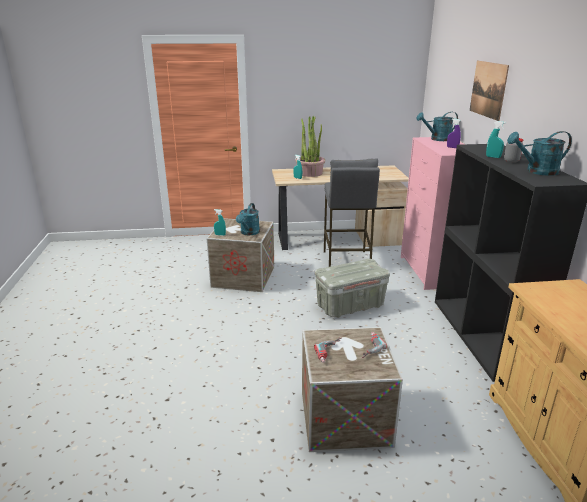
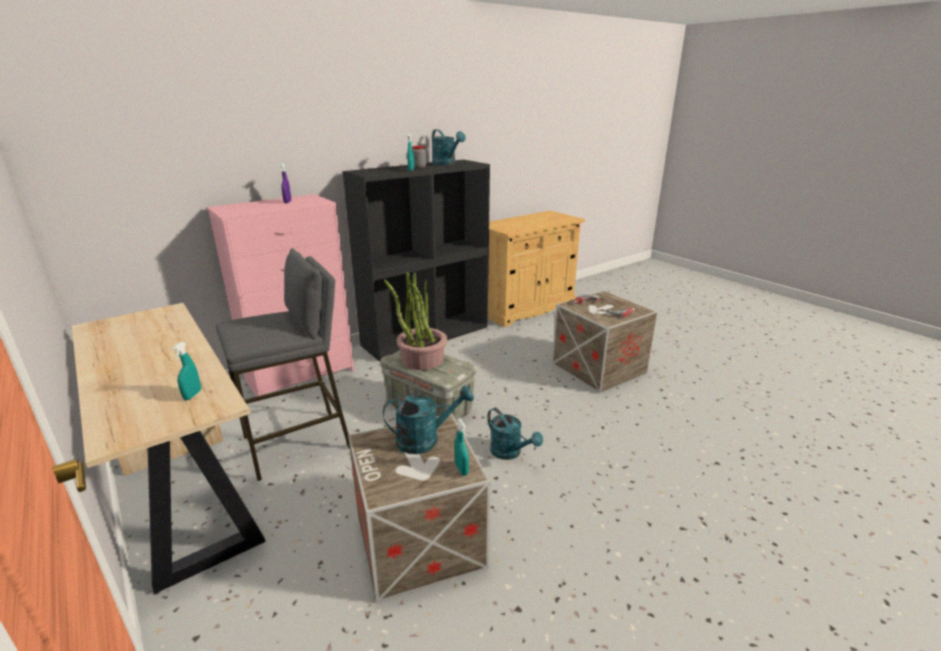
camera: 120 degrees left, 0 degrees up
(310, 173) = (140, 392): potted plant -> potted plant (422, 359)
(437, 139) = (234, 209): turquoise watering can -> turquoise watering can (510, 453)
(488, 89) = (281, 119): picture -> none

